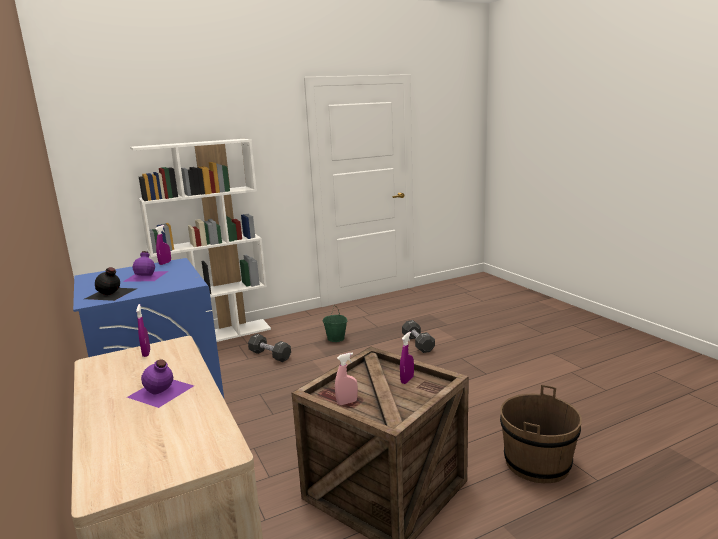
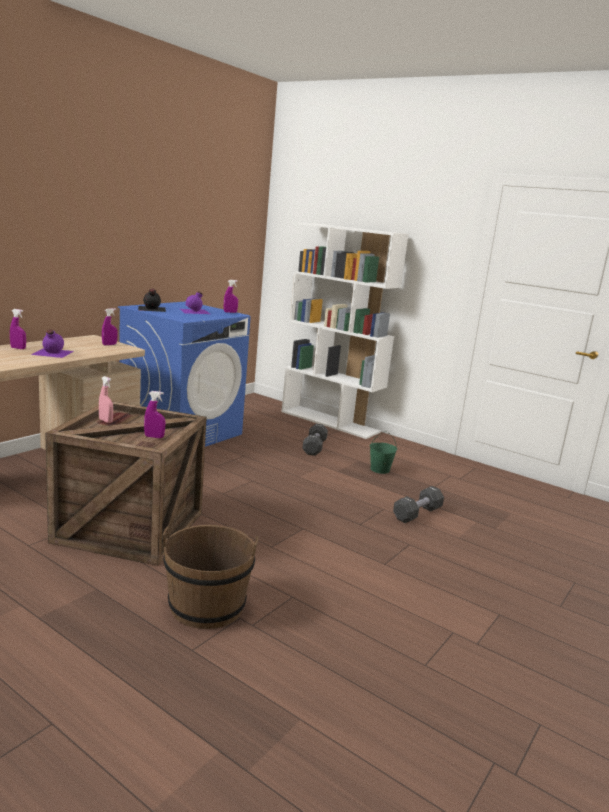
camera: 60 degrees right, 0 degrees up
(112, 417) = (18, 348): none -> purple spray bottle

